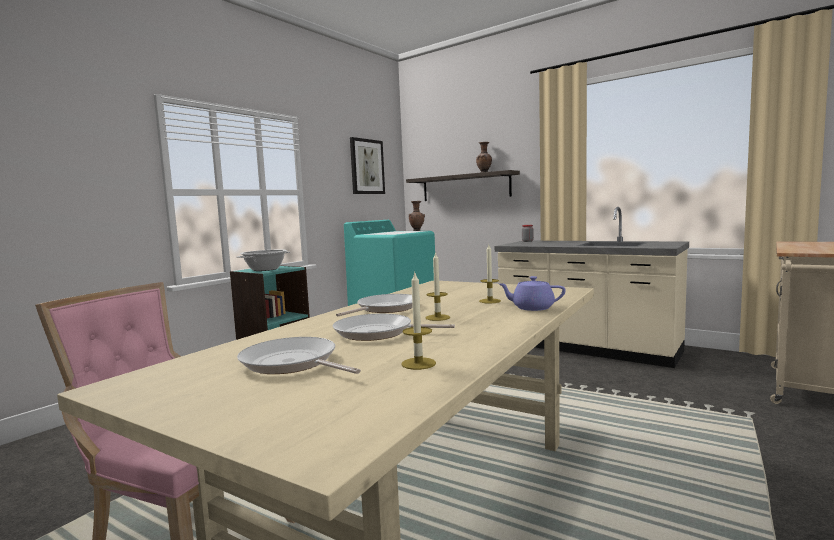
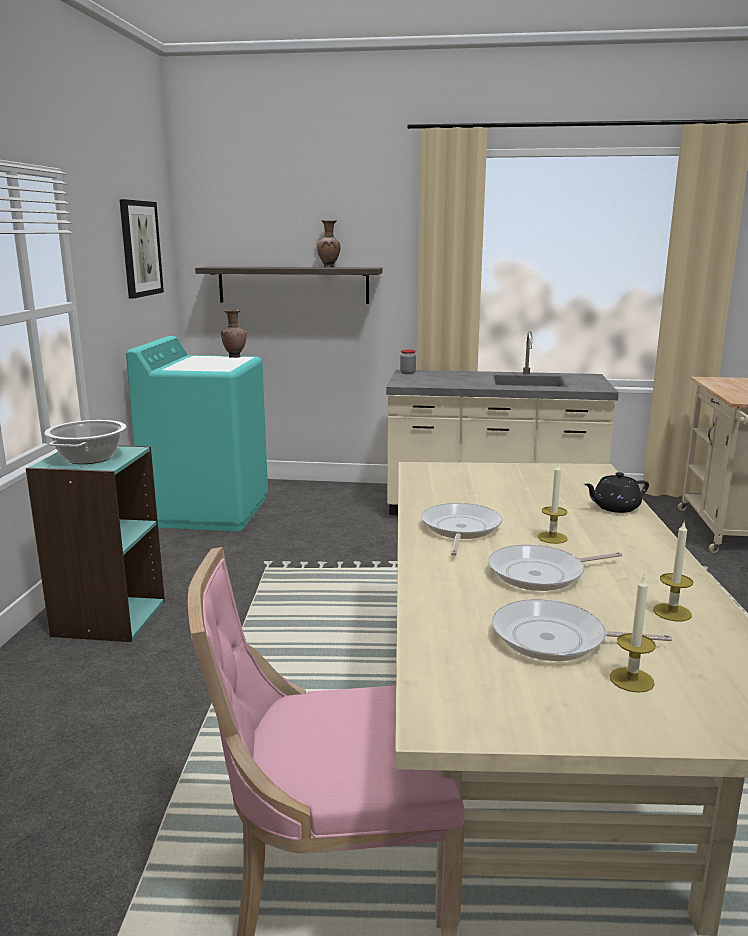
camera: 30 degrees left, 10 degrees up
(490, 301) = (550, 500): candle -> candle (631, 680)
(532, 308) = (614, 507): purple teapot -> black teapot

